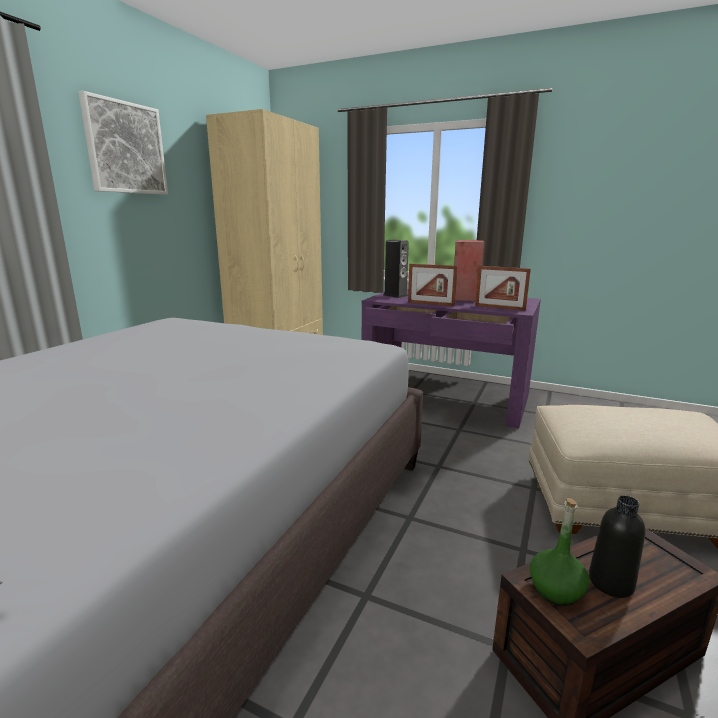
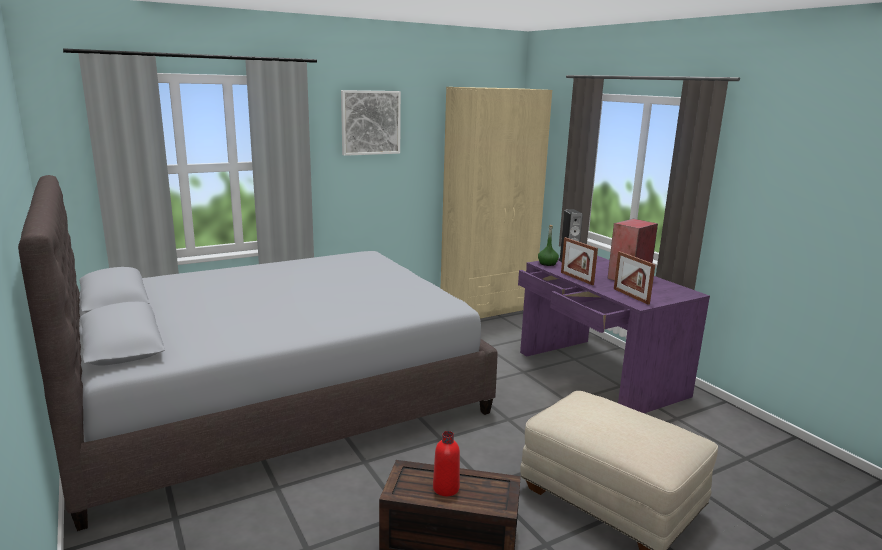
camera: 35 degrees right, 0 degrees up
(556, 590) = (410, 476): green bottle -> green bottle (547, 263)
(611, 582) = (446, 488): black bottle -> red bottle

